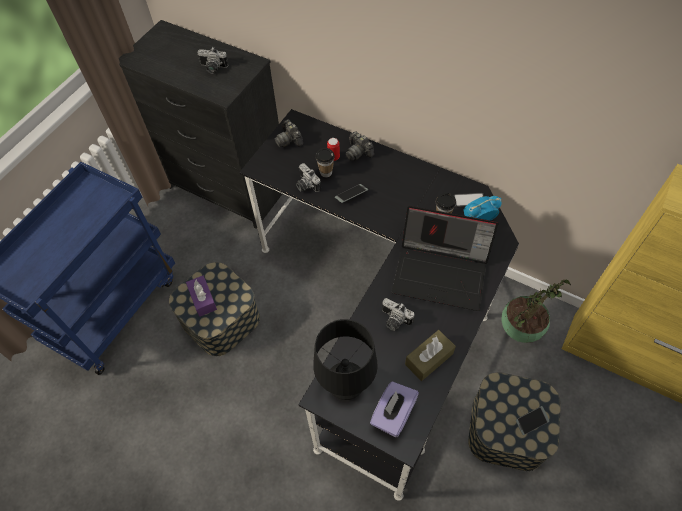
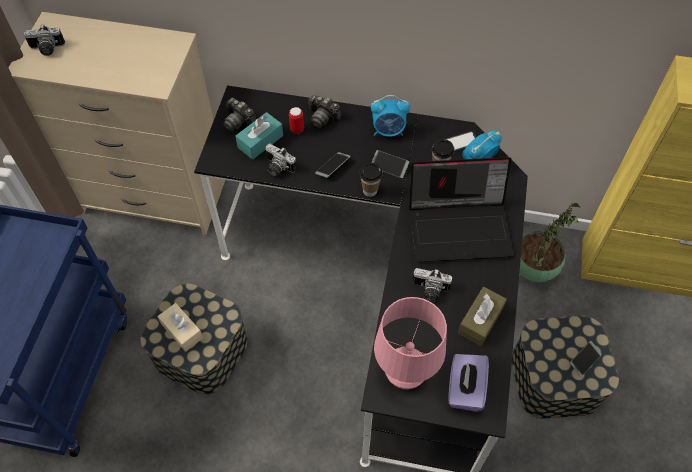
camera: 20 degrees left, 0 degrees up
(203, 299) = (182, 331): purple tissue box -> beige tissue box
(213, 68) = (131, 57): camera -> camera (47, 49)
(228, 187) = (154, 195): black dresser -> beige dresser
(300, 160) = (260, 141): none -> turquoise tissue box
(326, 172) = (295, 148): cup -> cup (370, 191)
(346, 386) = (405, 374): black table lamp -> pink table lamp
(399, 206) = (389, 166): none -> phone
(410, 176) = (388, 131): none -> alarm clock

